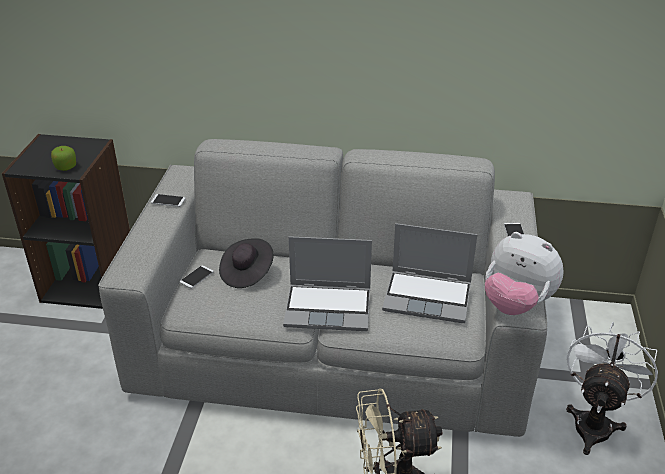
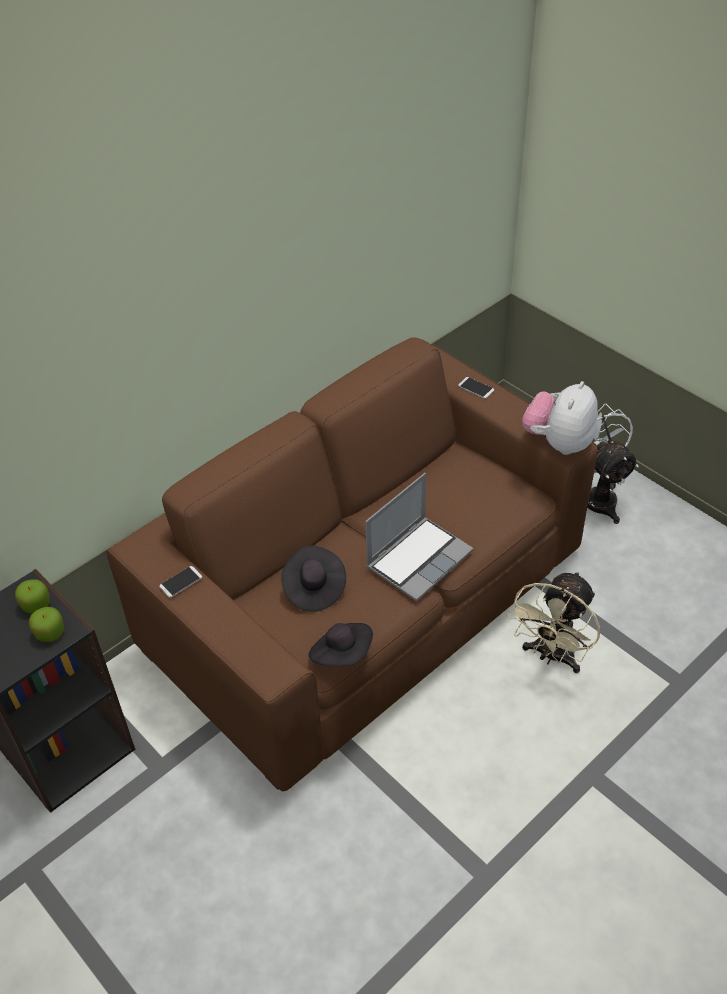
camera: 50 degrees left, 10 degrees up
(84, 152) = (35, 605): none -> apple
(196, 277) = (280, 628): phone -> none
(199, 316) = (342, 654): none -> black hat
(333, 345) = (366, 599): grey sofa -> brown sofa
(428, 297) = (466, 489): laptop -> none
(516, 304) = (558, 442): plush toy -> plush toy turned 135 degrees clockwise

